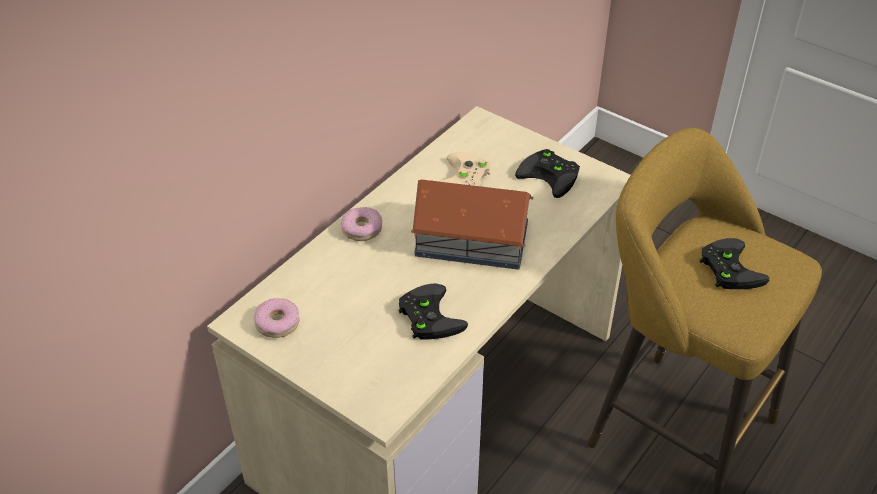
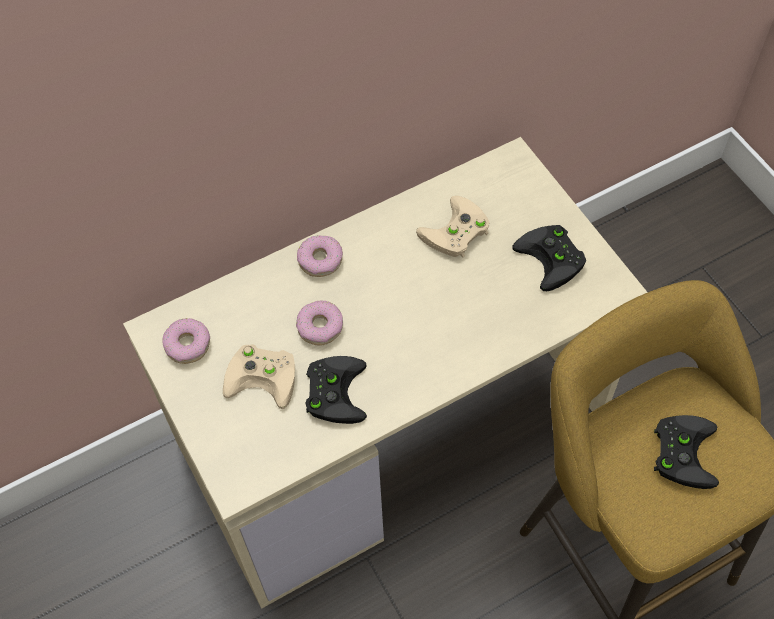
camera: 25 degrees right, 15 degrees up
(361, 324) = (265, 376): none -> beige game controller
(389, 275) = (320, 326): none -> donut
(470, 238) = (424, 311): toy house -> none

